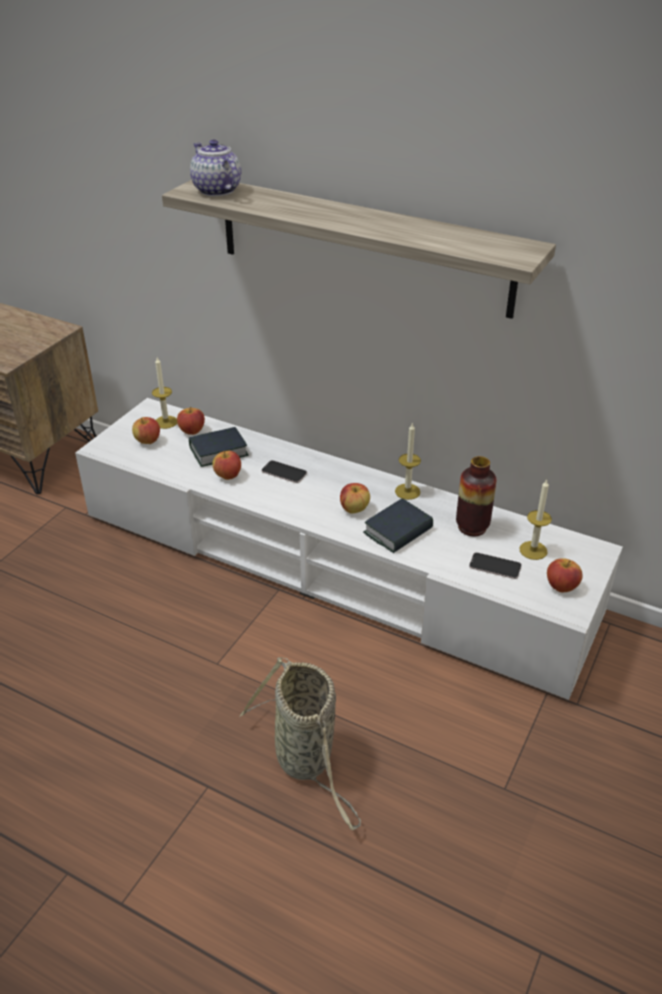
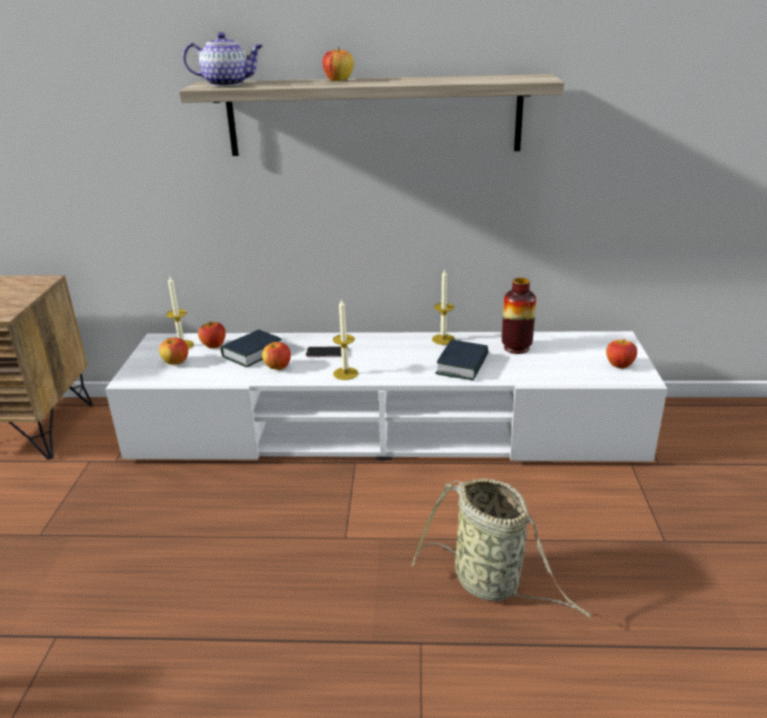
camera: 25 degrees left, 10 degrees down
(216, 190) = (228, 84): teapot -> teapot turned 150 degrees clockwise
(354, 509) = (412, 361): apple -> apple (338, 80)
(495, 566) = (559, 367): phone -> none
(533, 550) = (575, 350): candle -> candle (345, 373)

